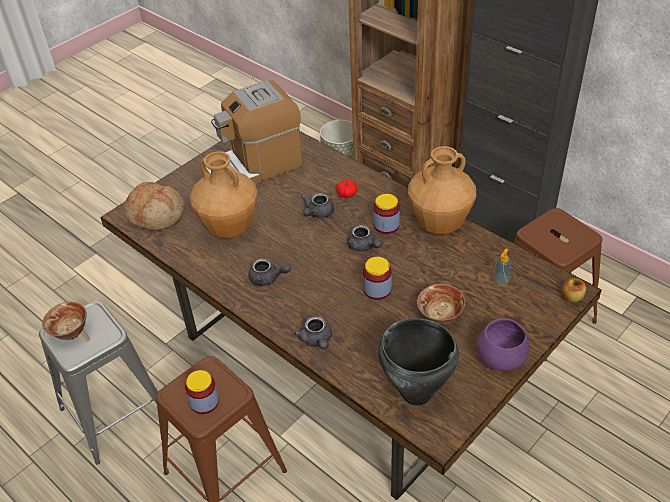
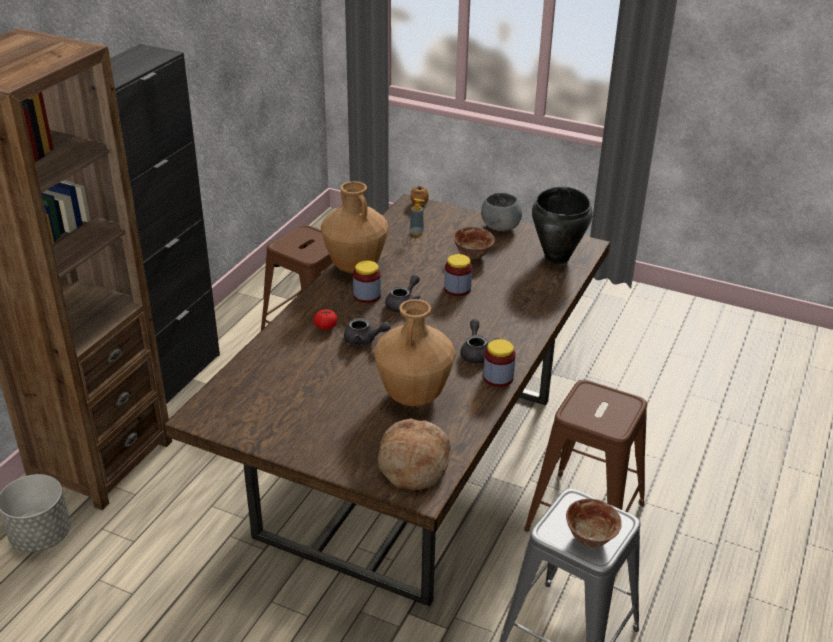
camera: 110 degrees left, 10 degrees down
(204, 402) = (609, 406): jar -> jar (498, 377)
(255, 166) = (292, 404): coffee machine -> none
(317, 340) = (535, 310): grey teapot -> none
(501, 359) = (500, 227): purple bowl -> grey bowl

